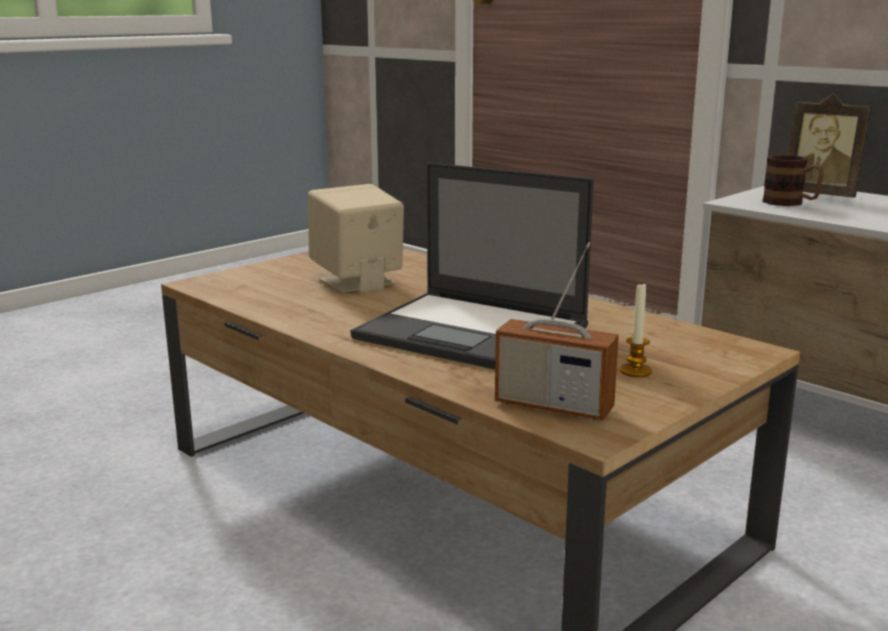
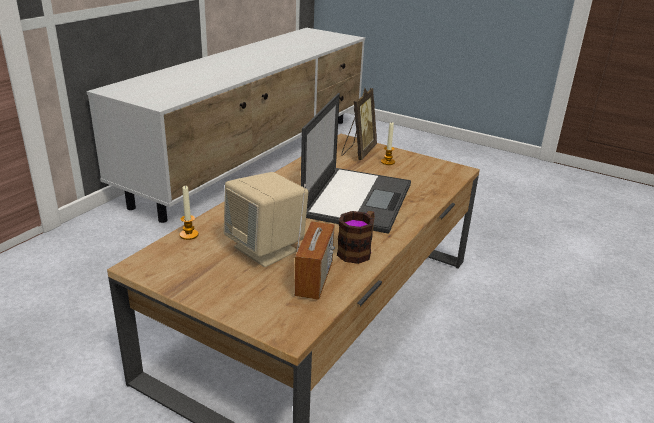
camera: 105 degrees left, 10 degrees up
(411, 258) = (189, 235): none -> candle
(554, 406) = (440, 177): radio -> radio (314, 279)
(790, 203) = (165, 94): mug -> mug (358, 250)
(821, 195) = (141, 86): picture frame -> picture frame (358, 152)

